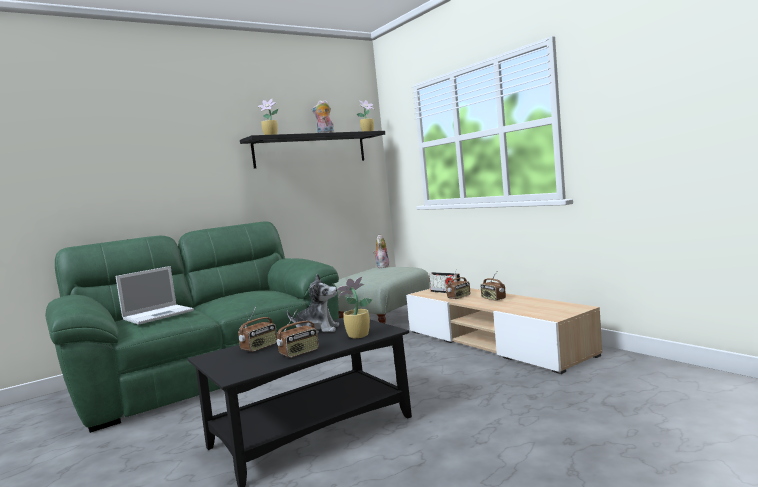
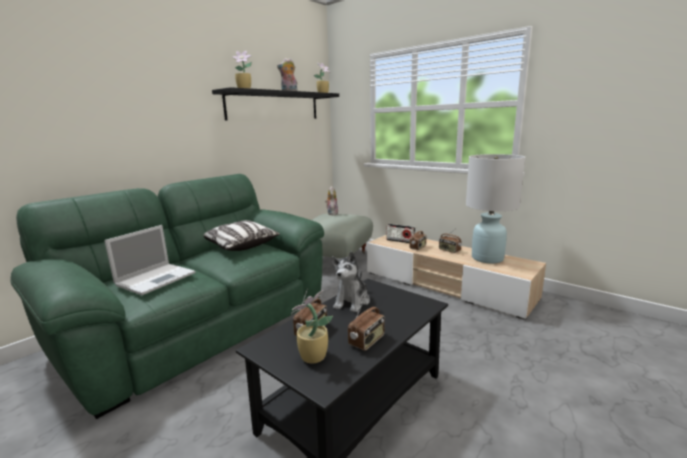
camera: 15 degrees left, 10 degrees up
(252, 292) = (240, 245): none -> pillow
(317, 330) = (352, 301): plush toy -> plush toy turned 120 degrees clockwise
(357, 336) = (404, 312): potted plant -> potted plant (312, 357)
(530, 304) = (487, 258): none -> white table lamp

